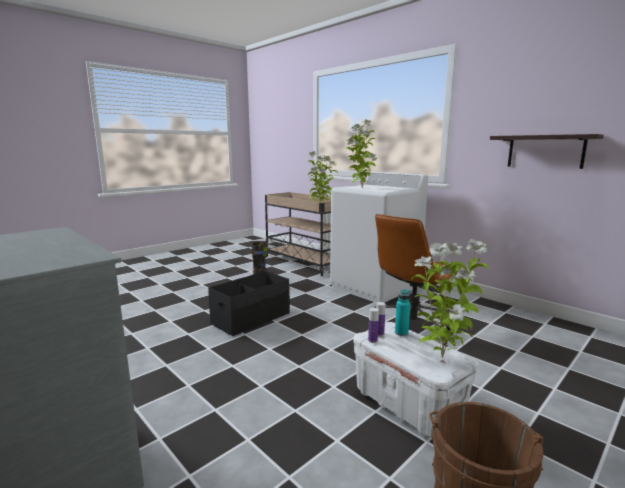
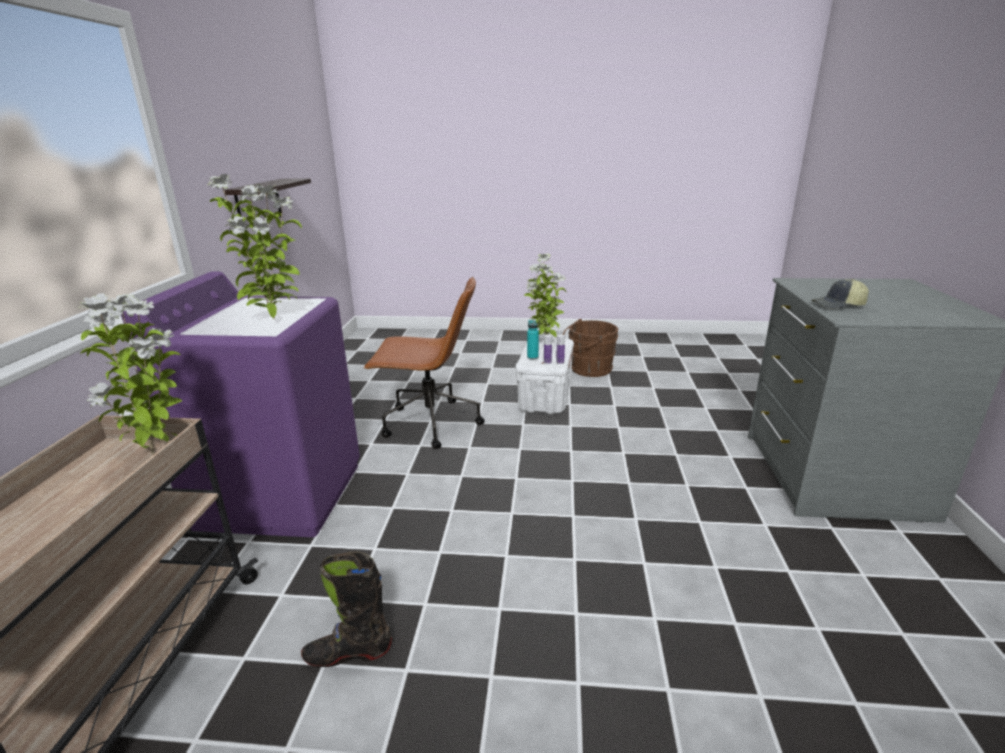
camera: 130 degrees left, 10 degrees up
(49, 238) = (838, 305): none -> cap
(251, 318) = (532, 539): black storage box -> none
(375, 286) = (281, 494): white washing machine -> purple washing machine

